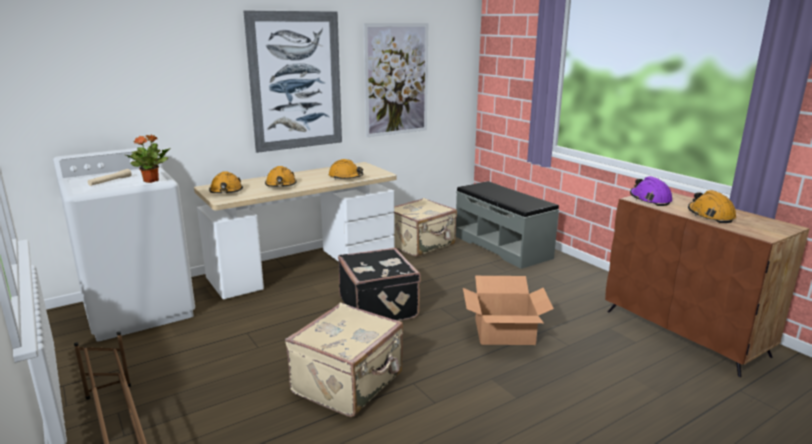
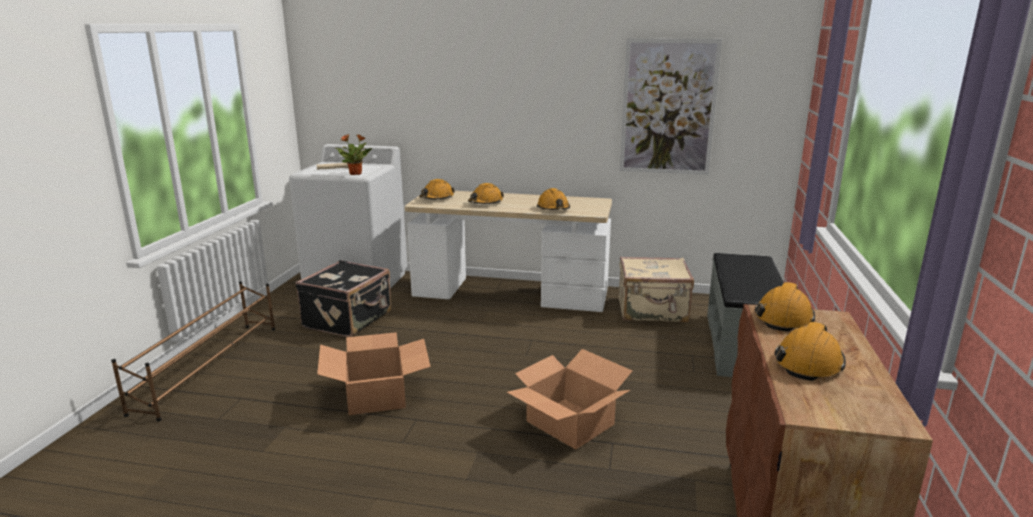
camera: 45 degrees right, 0 degrees up
(296, 81) = (539, 99): picture -> none
(349, 383) = (377, 395): beige suitcase -> cardboard box
(379, 307) = (505, 350): black suitcase -> black suitcase (349, 320)
(650, 199) = (783, 318): purple hard hat -> orange hard hat

